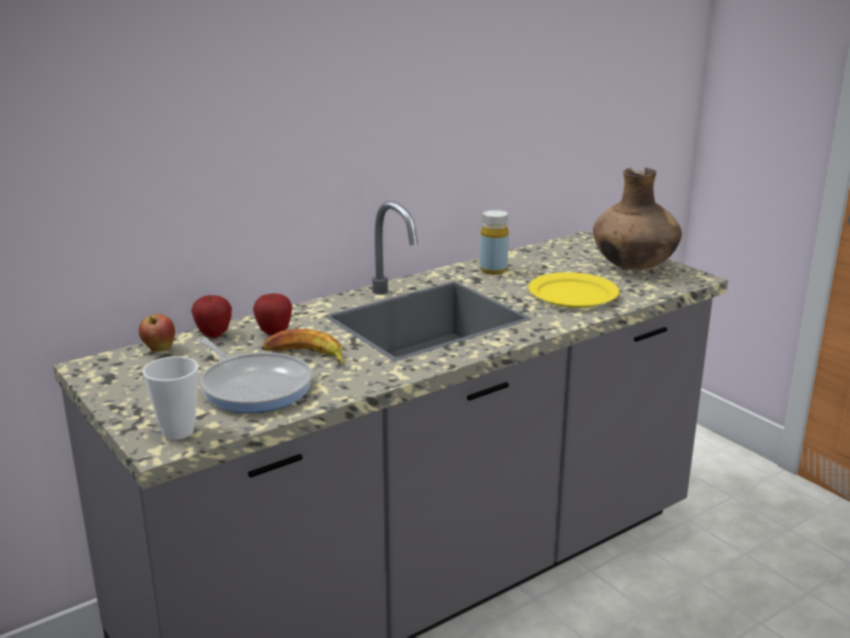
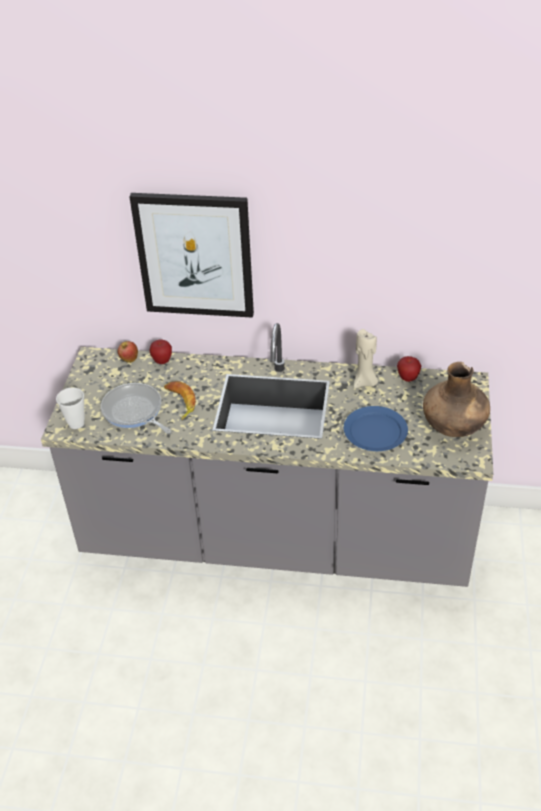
camera: 45 degrees right, 20 degrees up
(243, 127) = (195, 255): none -> picture
(254, 387) = (134, 411): frying pan -> frying pan turned 135 degrees clockwise
(274, 332) = (188, 375): apple -> apple (407, 378)
(493, 270) = (365, 382): yellow bottle -> beige candle
(573, 294) = (375, 431): yellow plate -> blue plate

